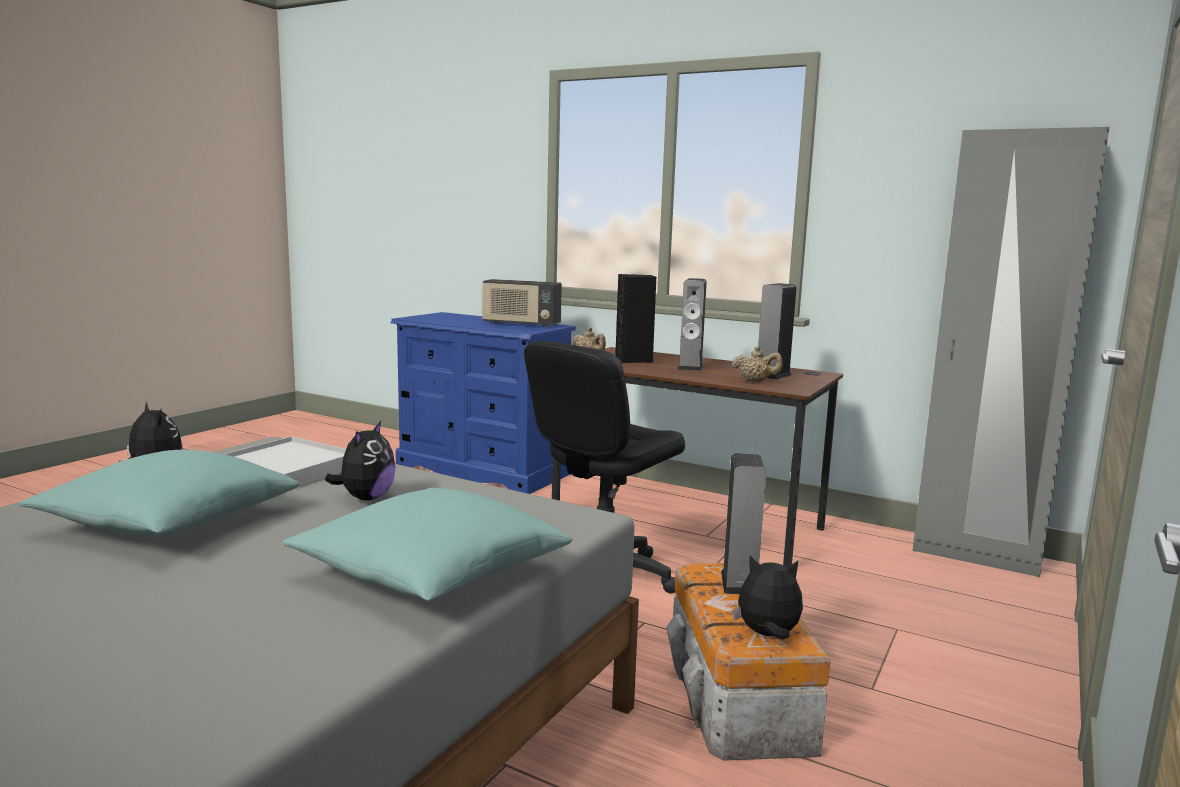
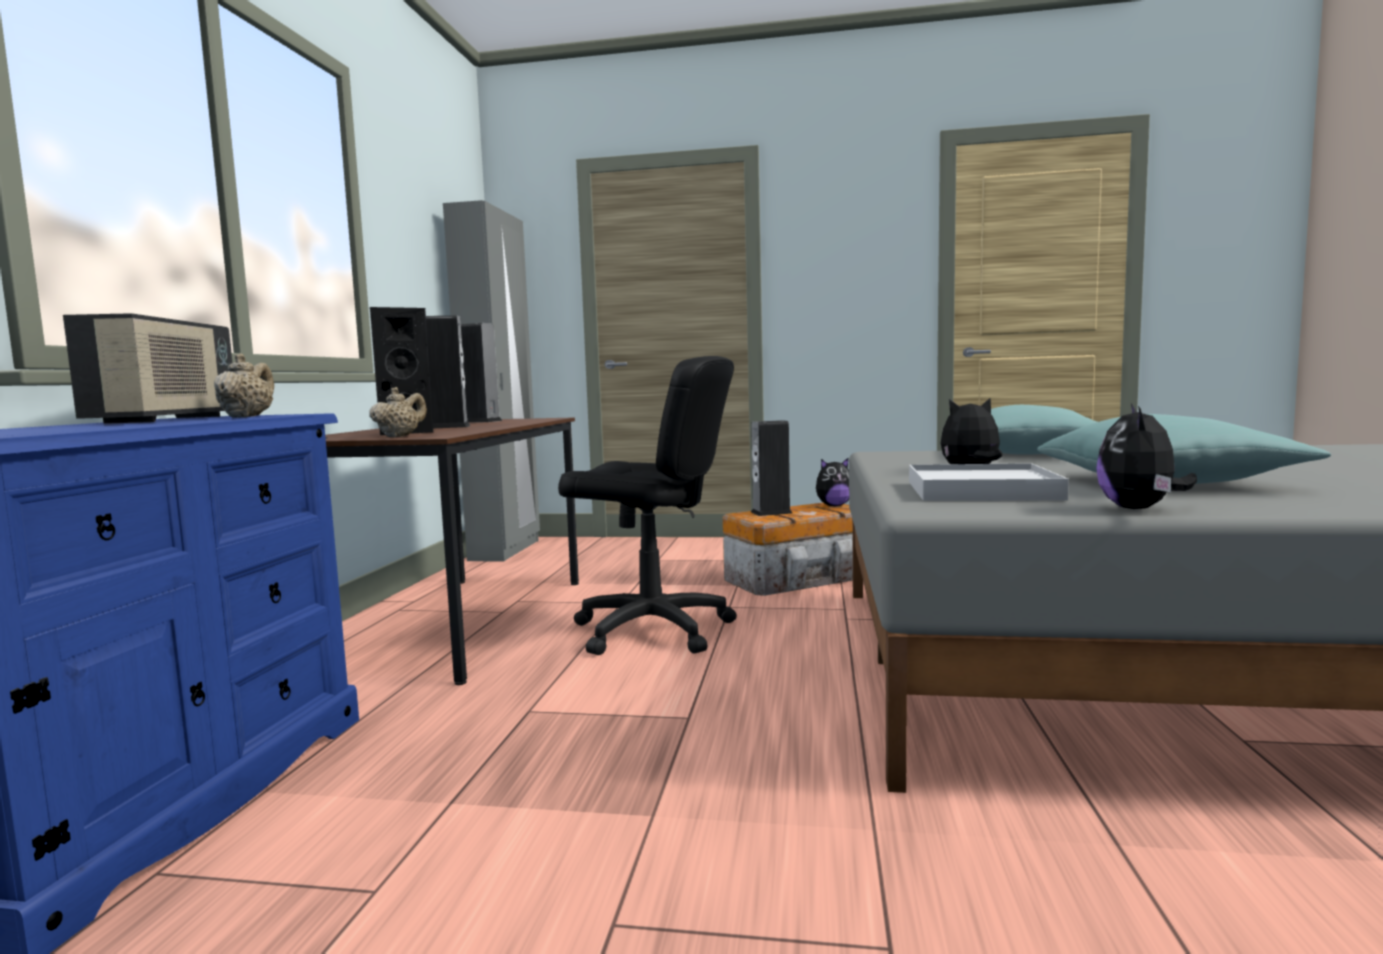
camera: 110 degrees left, 5 degrees down
(755, 381) = (518, 421): beige teapot -> beige teapot (248, 417)
(767, 635) = (834, 505): plush toy -> plush toy turned 90 degrees counterclockwise

